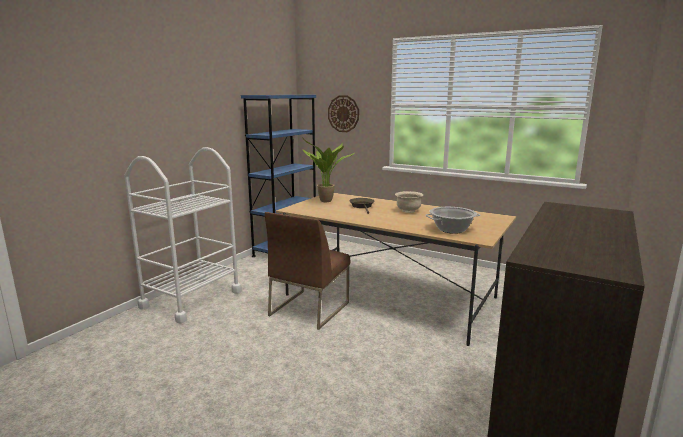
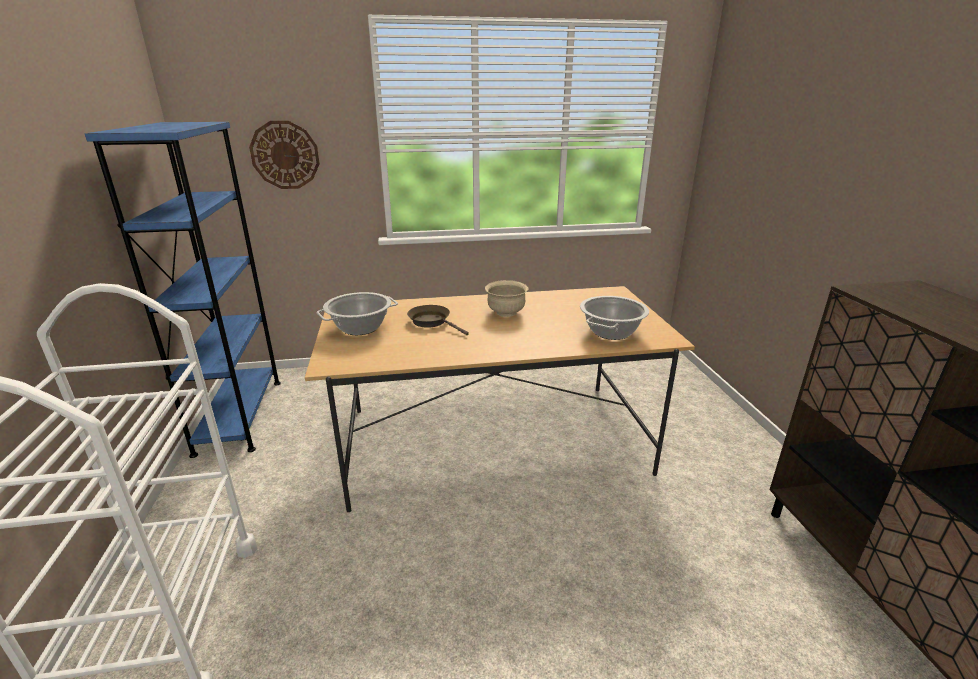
camera: 40 degrees left, 10 degrees up
(309, 308) = (415, 520): brown chair -> none
(326, 201) = (360, 328): potted plant -> cooking pot

